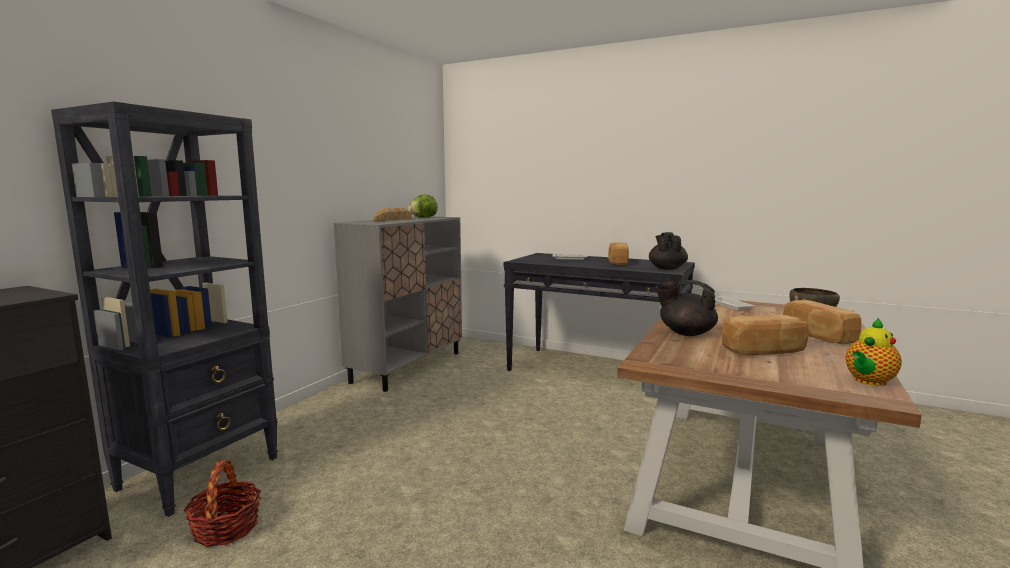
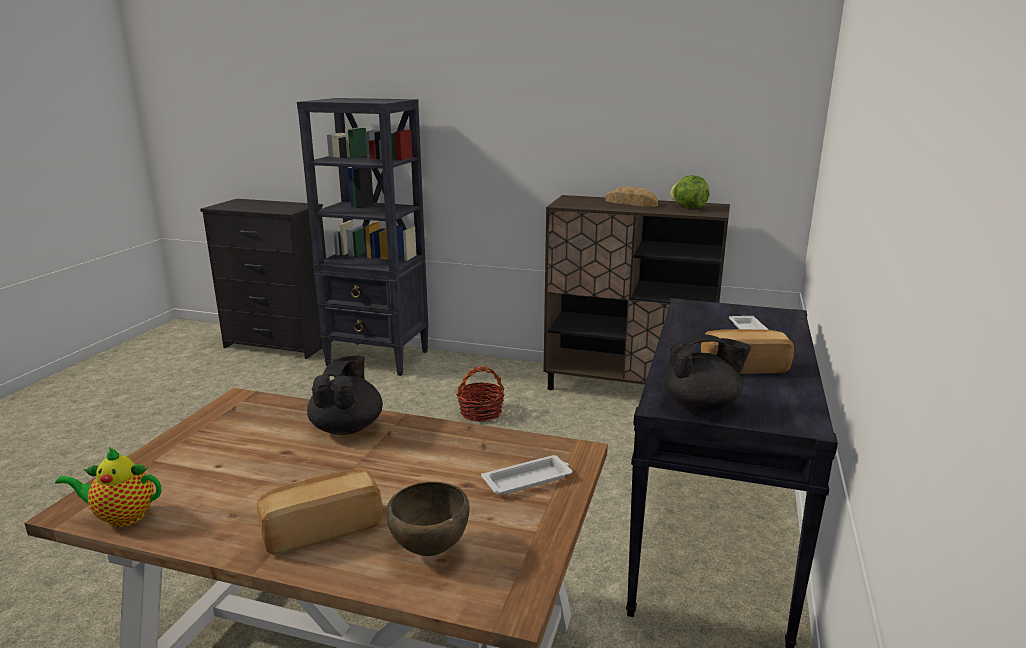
camera: 80 degrees right, 10 degrees up
(226, 528) = (310, 384): basket -> basket (481, 412)
(408, 367) = (628, 388): grey cabinet -> brown cabinet
(764, 351) = (256, 469): bread -> none
(868, 381) = (121, 517): teapot -> teapot turned 45 degrees counterclockwise

